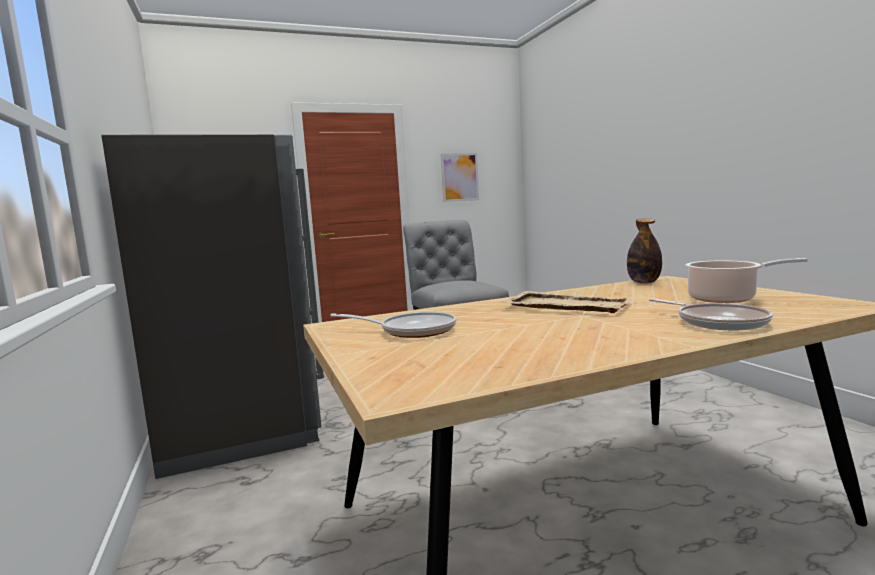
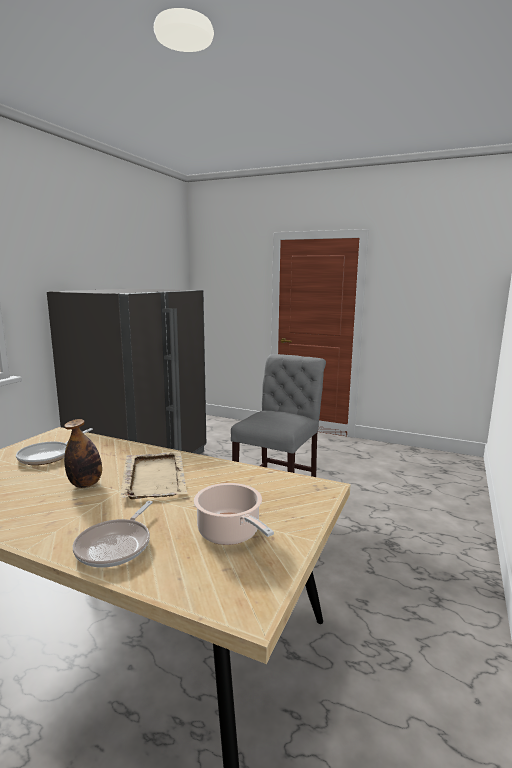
camera: 45 degrees right, 5 degrees up
(411, 330) = (49, 455): frying pan -> frying pan turned 60 degrees clockwise
(460, 177) = (422, 301): picture -> none
(644, 282) = (292, 482): bottle -> bottle (85, 484)

